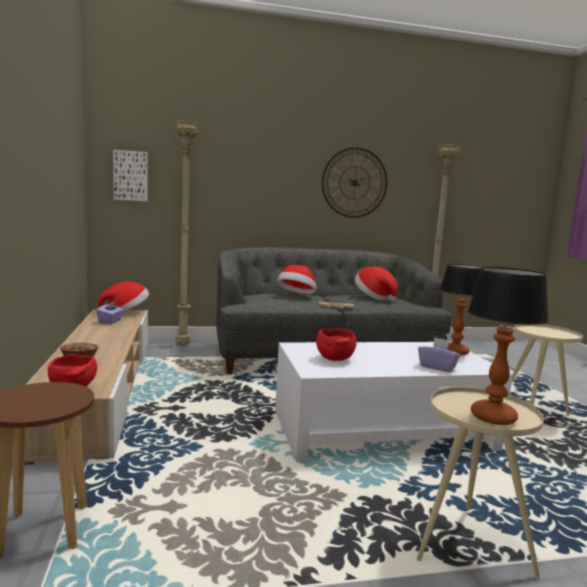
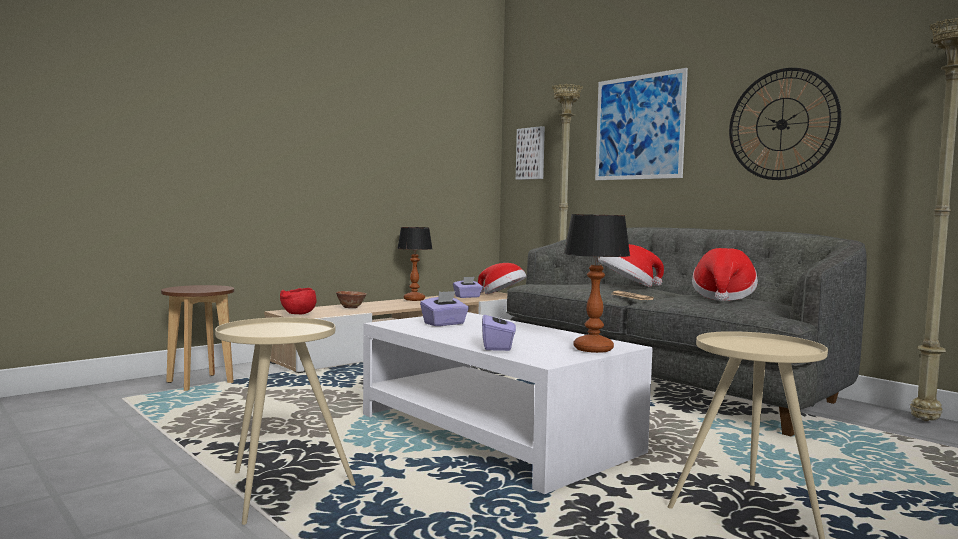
camera: 60 degrees right, 5 degrees down
(250, 169) = (639, 127): none -> picture
(334, 359) = (444, 324): red bowl -> purple tissue box
(493, 417) = (259, 332): table lamp -> table lamp (414, 299)

